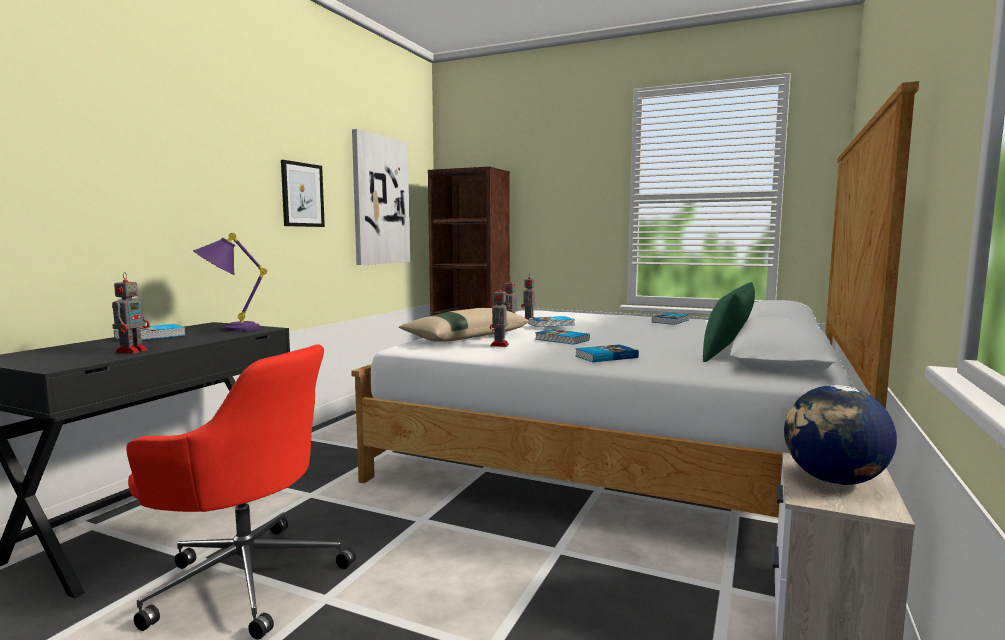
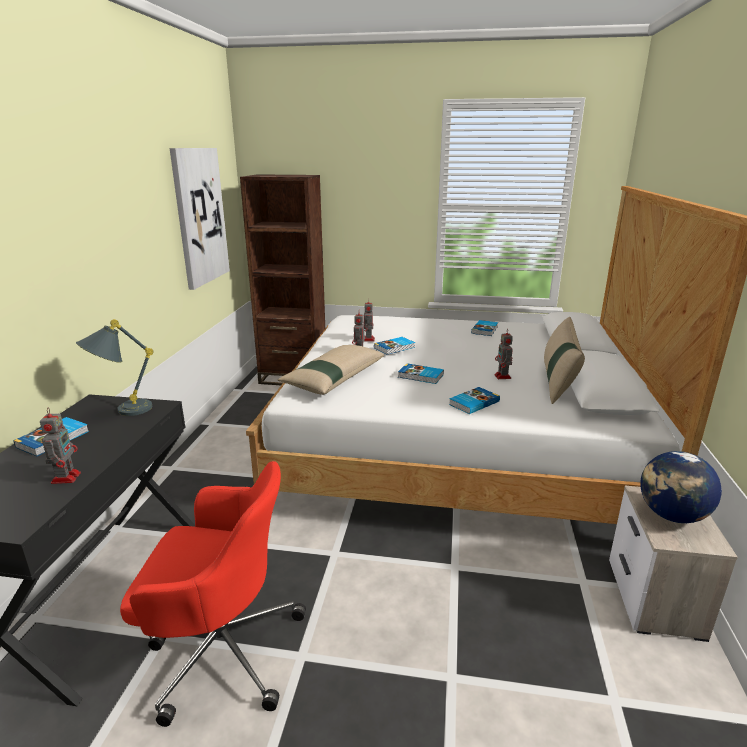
camera: 15 degrees left, 15 degrees up
(228, 329) = (122, 411): purple table lamp -> grey table lamp
(302, 195) = (138, 235): picture -> none
(499, 345) = (375, 392): toy robot -> toy robot (503, 377)
(727, 351) = (558, 382): green pillow -> beige pillow

